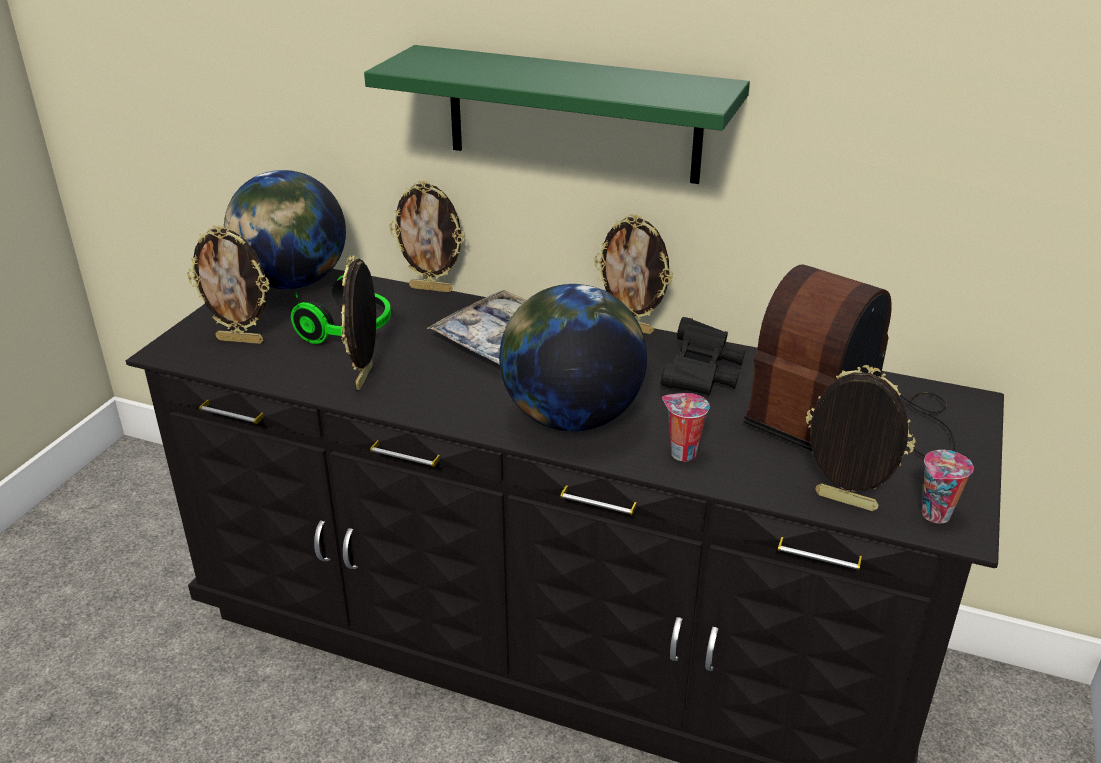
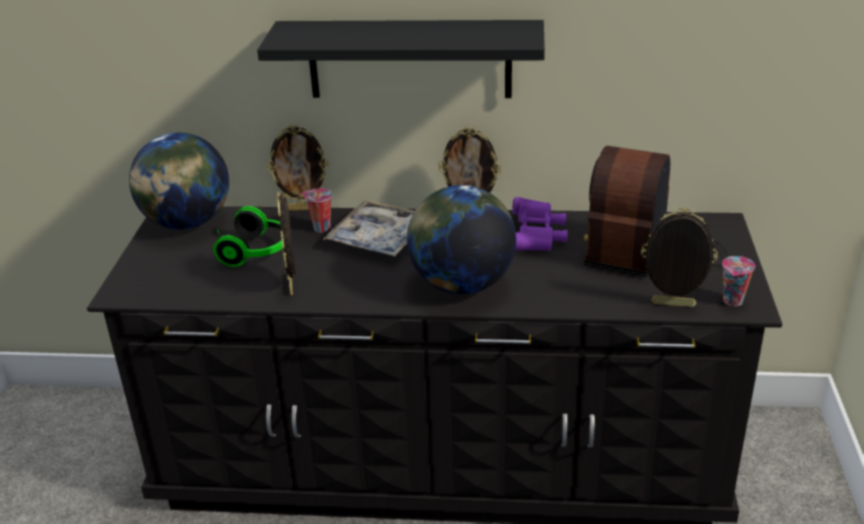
camera: 15 degrees left, 0 degrees up
(241, 340) = (174, 275): picture frame -> none
(572, 114) = (409, 59): green shelf -> black shelf
(681, 453) = (551, 294): cup -> cup (320, 228)
(701, 375) = (538, 237): black binoculars -> purple binoculars

